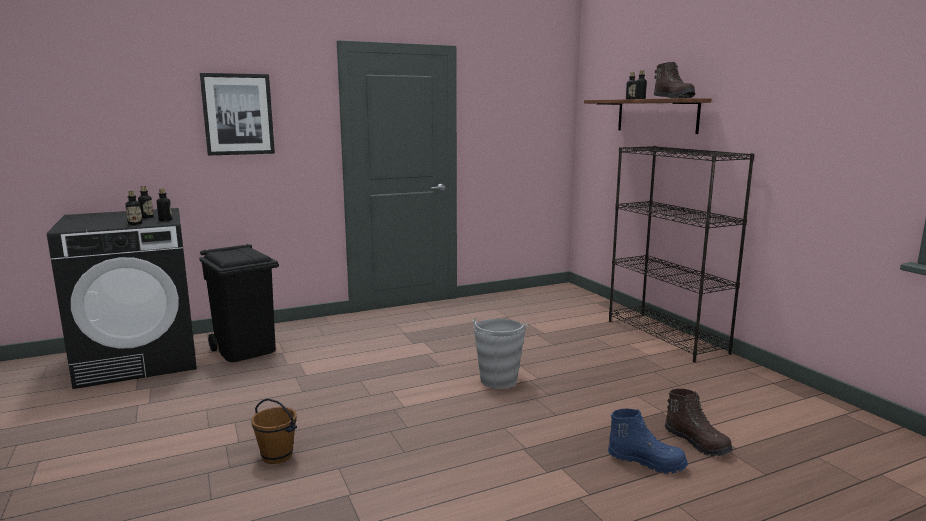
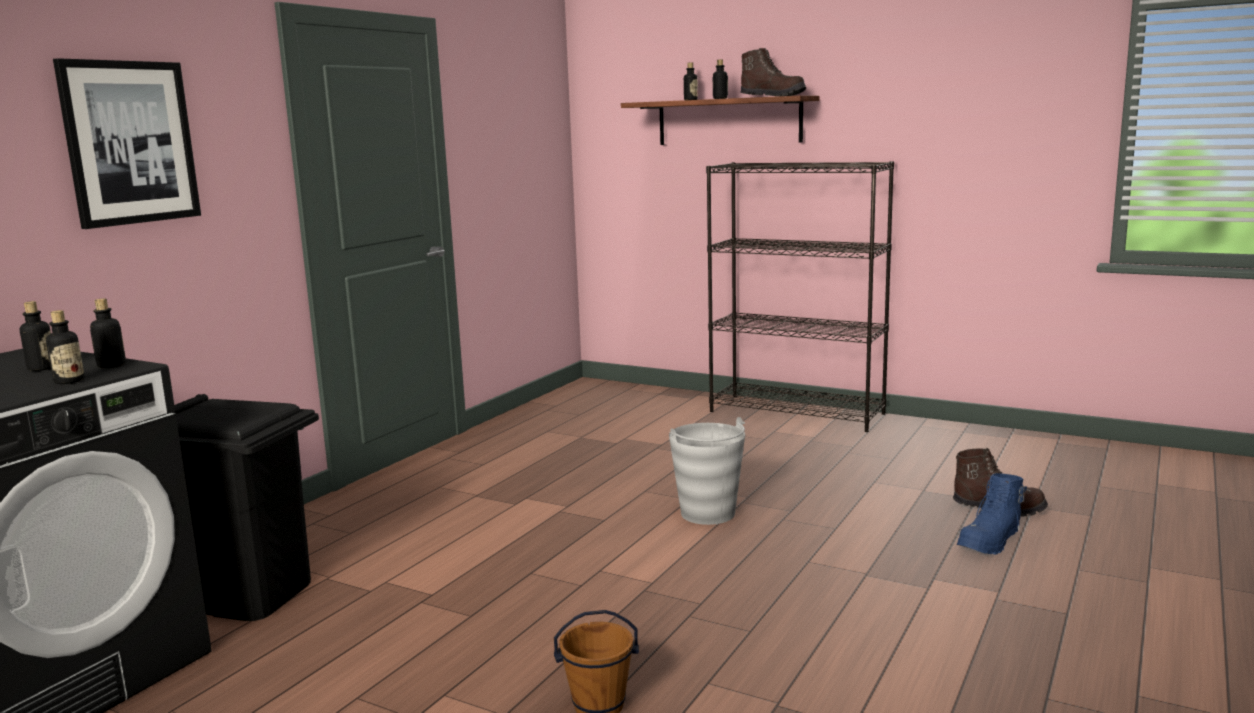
camera: 35 degrees left, 0 degrees up
(646, 462) = (991, 542): blue boot -> blue boot turned 150 degrees clockwise

